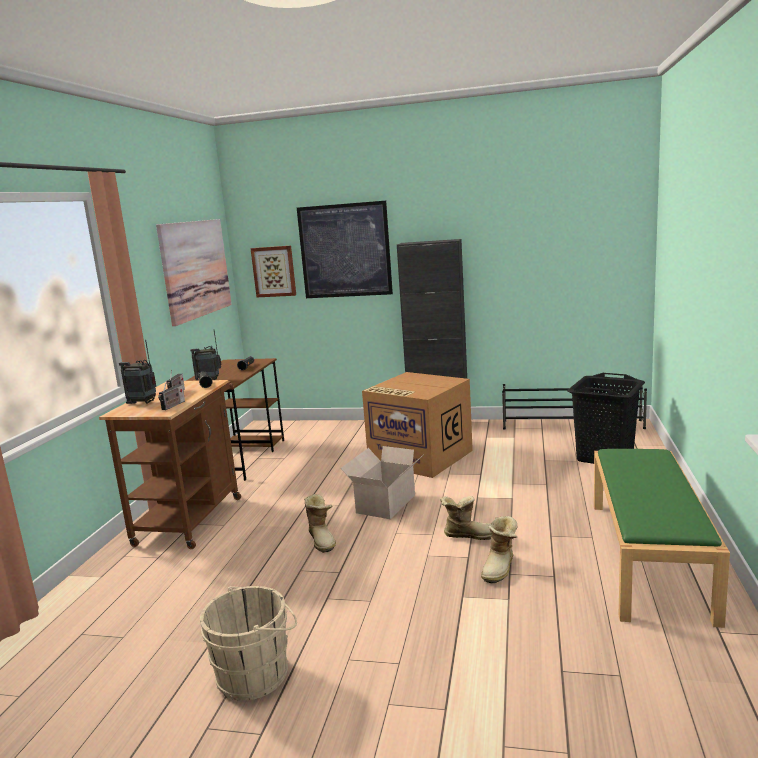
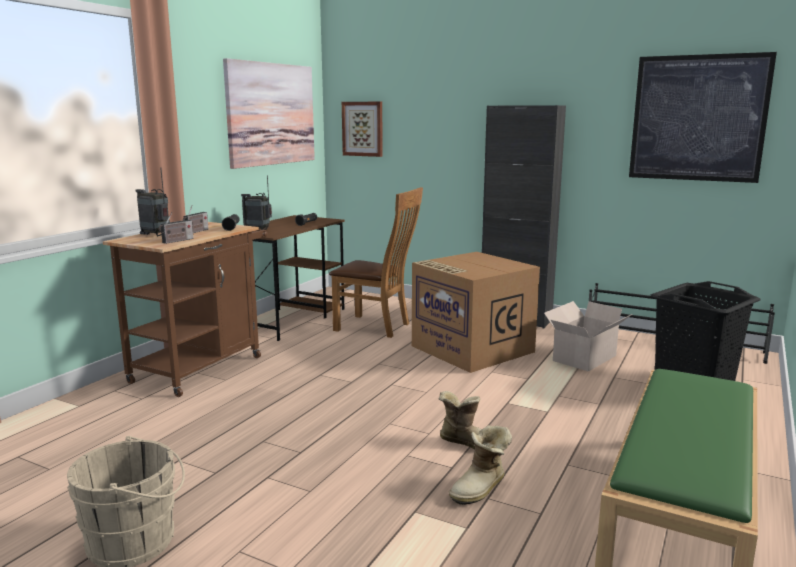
camera: 15 degrees right, 0 degrees up
(322, 540) = (308, 414): boot -> none
(326, 452) = (376, 327): none -> brown chair
(345, 250) = (436, 111): picture -> picture (698, 118)
(384, 504) = (399, 391): cardboard box -> cardboard box (583, 358)

